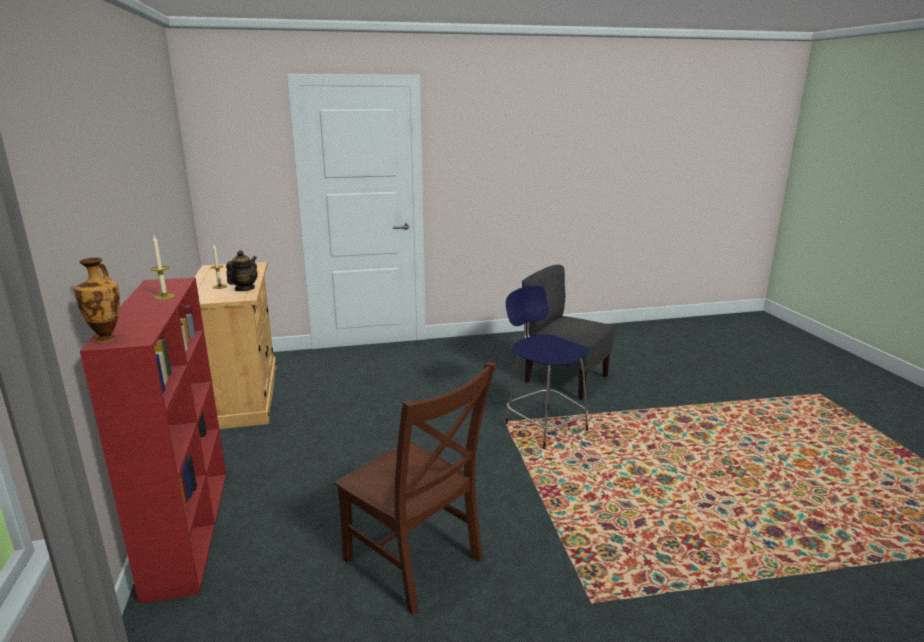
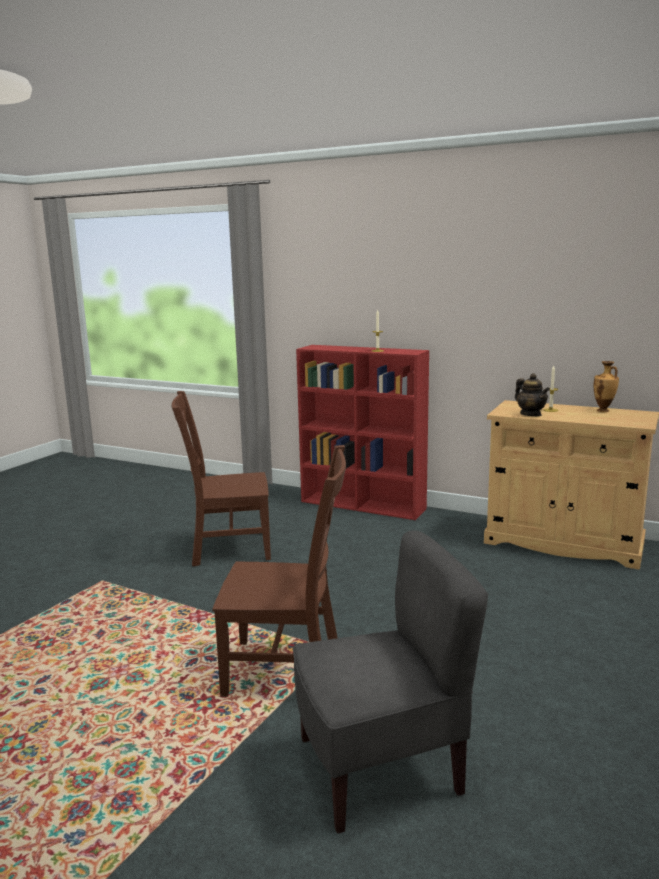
camera: 130 degrees right, 5 degrees down
(107, 338) = (320, 346): vase -> vase (603, 411)
(544, 426) = (289, 670): blue stool -> brown chair

